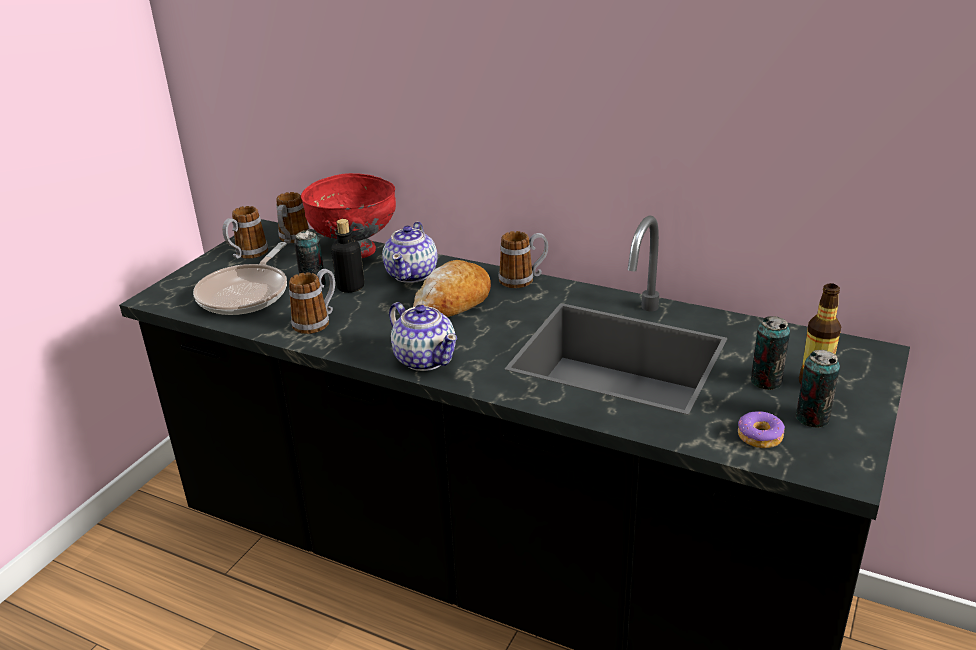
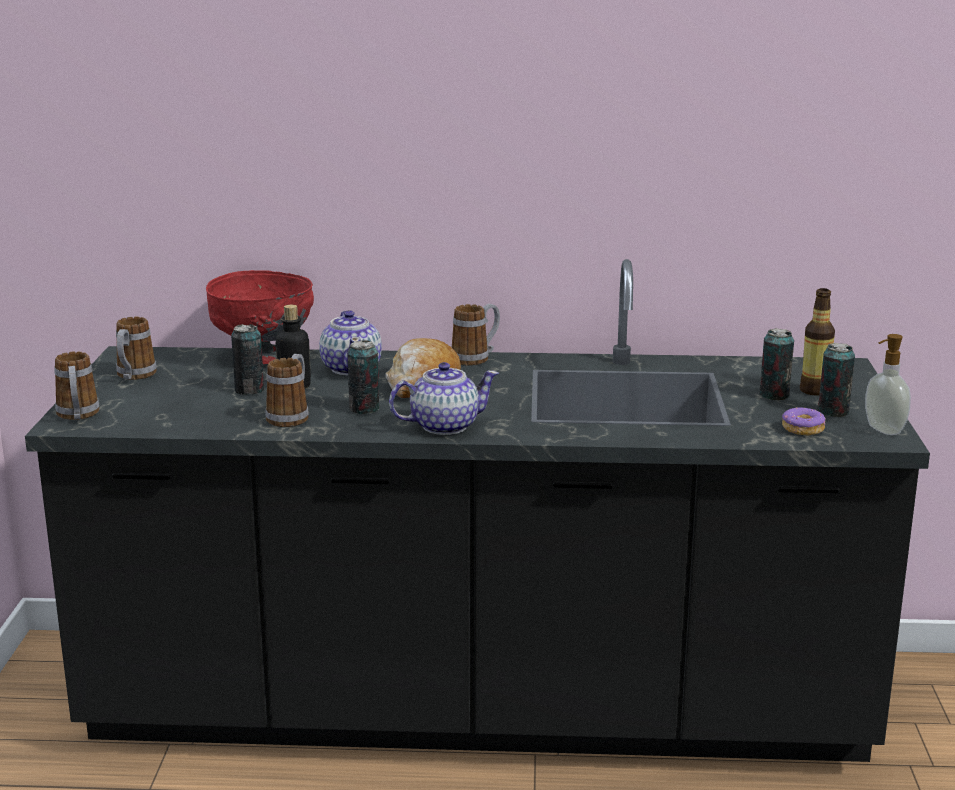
camera: 25 degrees left, 10 degrees down
(246, 293) = (177, 406): frying pan -> none
(292, 240) = (174, 358): mug -> mug (78, 416)
(379, 324) = (364, 409): none -> can
(425, 359) = (443, 426): teapot -> teapot turned 45 degrees counterclockwise
(848, 458) = (882, 430): none -> soap dispenser

